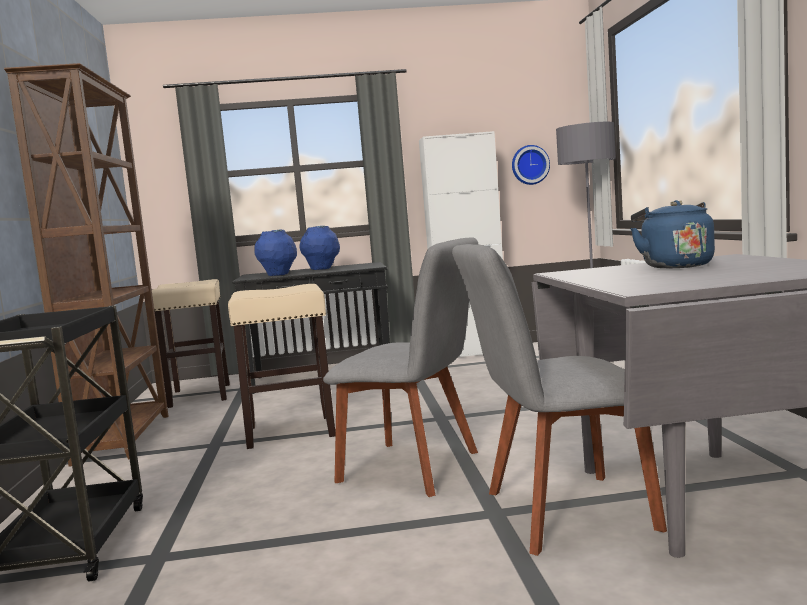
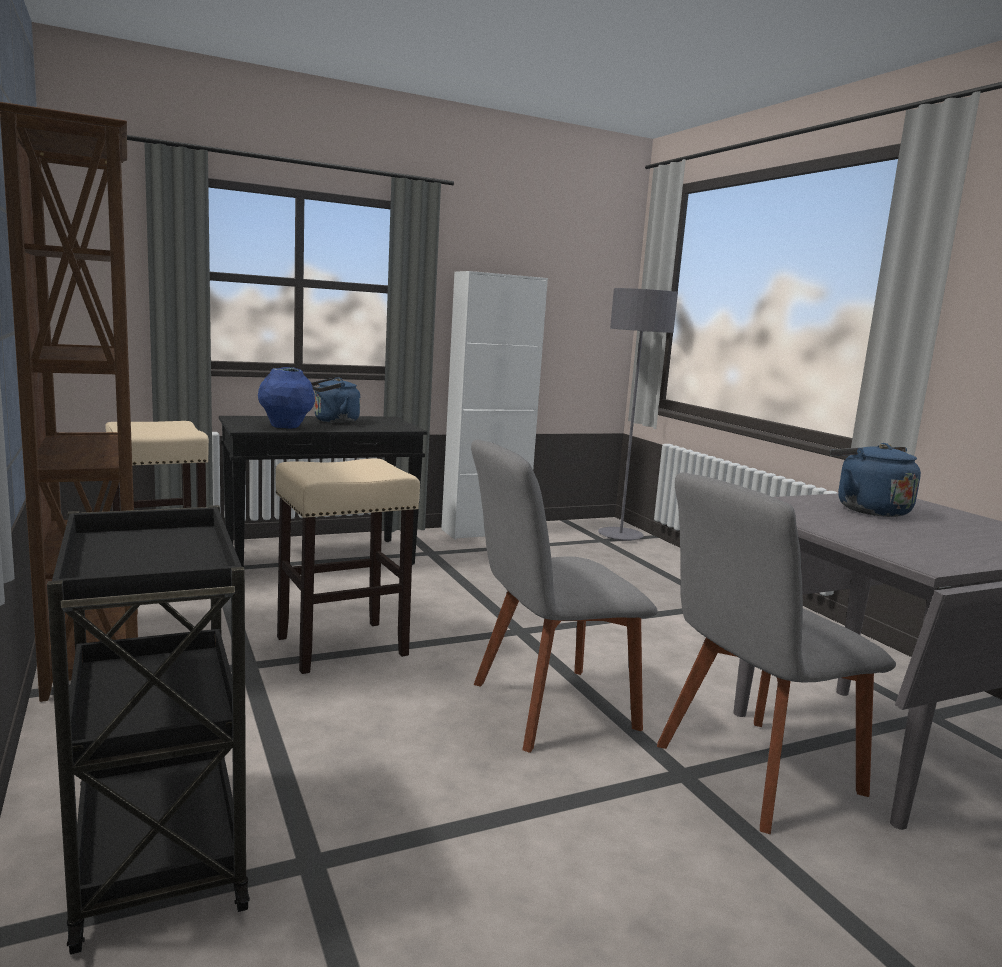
camera: 20 degrees left, 5 degrees up
(322, 269) = (333, 421): blue vase -> blue kettle
(415, 468) = (546, 708): grey chair -> grey chair turned 150 degrees clockwise
(529, 165) = (569, 320): wall clock -> none

